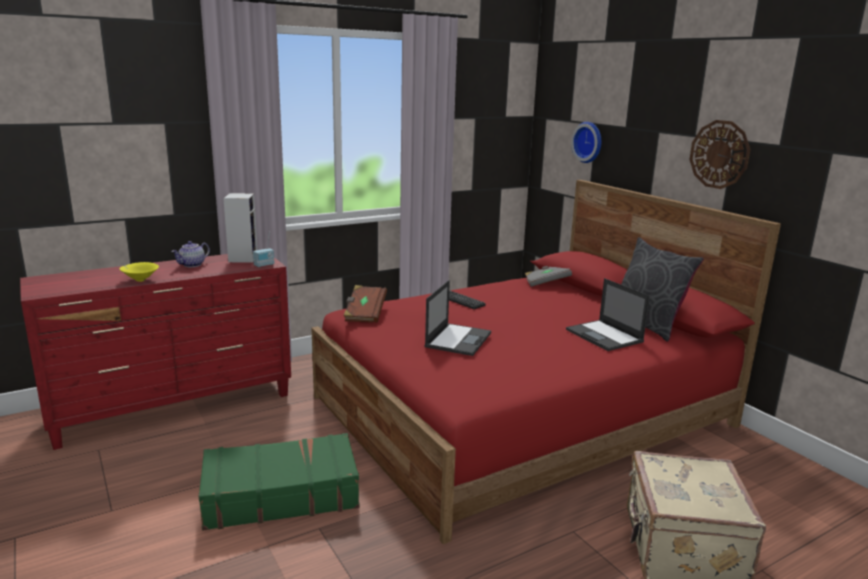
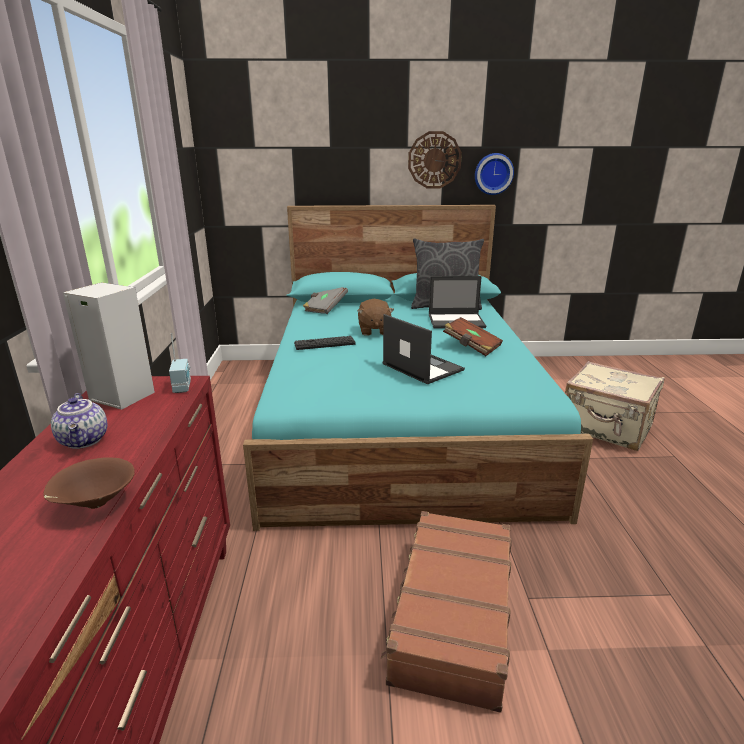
camera: 60 degrees left, 5 degrees up
(140, 280) = (95, 504): yellow bowl -> brown bowl
(280, 494) = (451, 614): green suitcase -> brown suitcase
(364, 314) = (307, 392): brown book -> brown book (471, 346)
(516, 309) = (374, 331): none -> brown plush toy
(523, 411) = (400, 419): red bed -> turquoise bed
(589, 142) = (288, 166): wall clock -> wall clock (493, 174)

